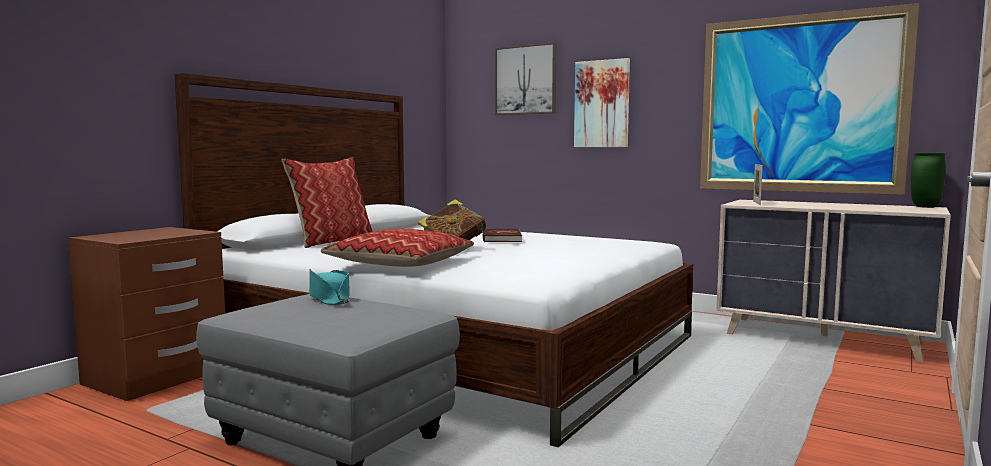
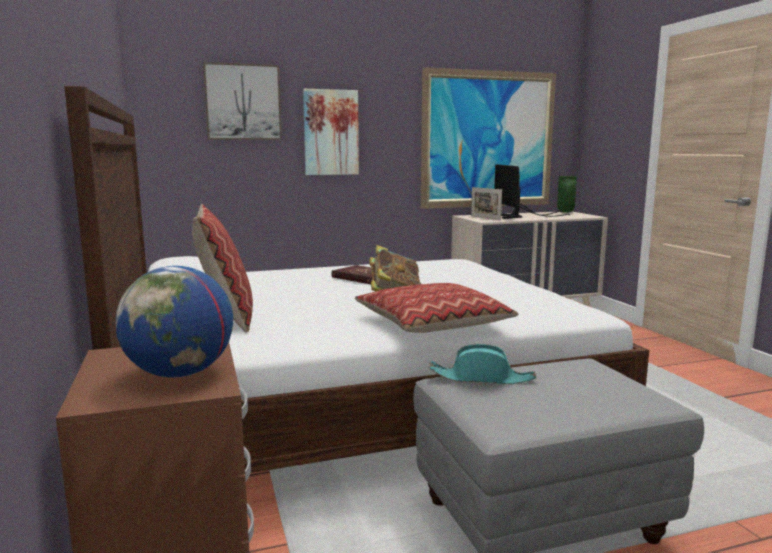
camera: 50 degrees left, 5 degrees up
(143, 236) = (180, 373): none -> globe
(810, 205) = (518, 216): none -> monitor

